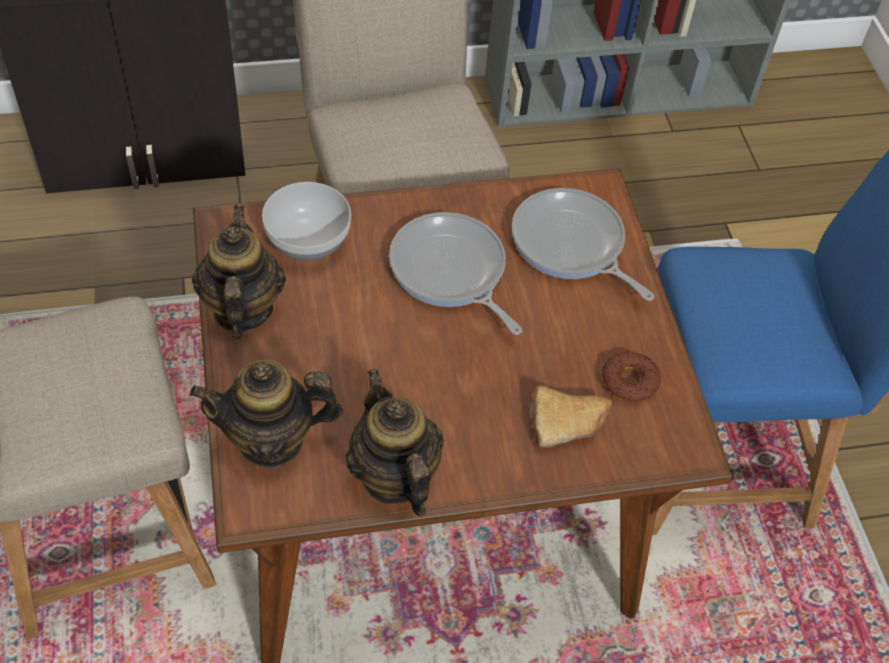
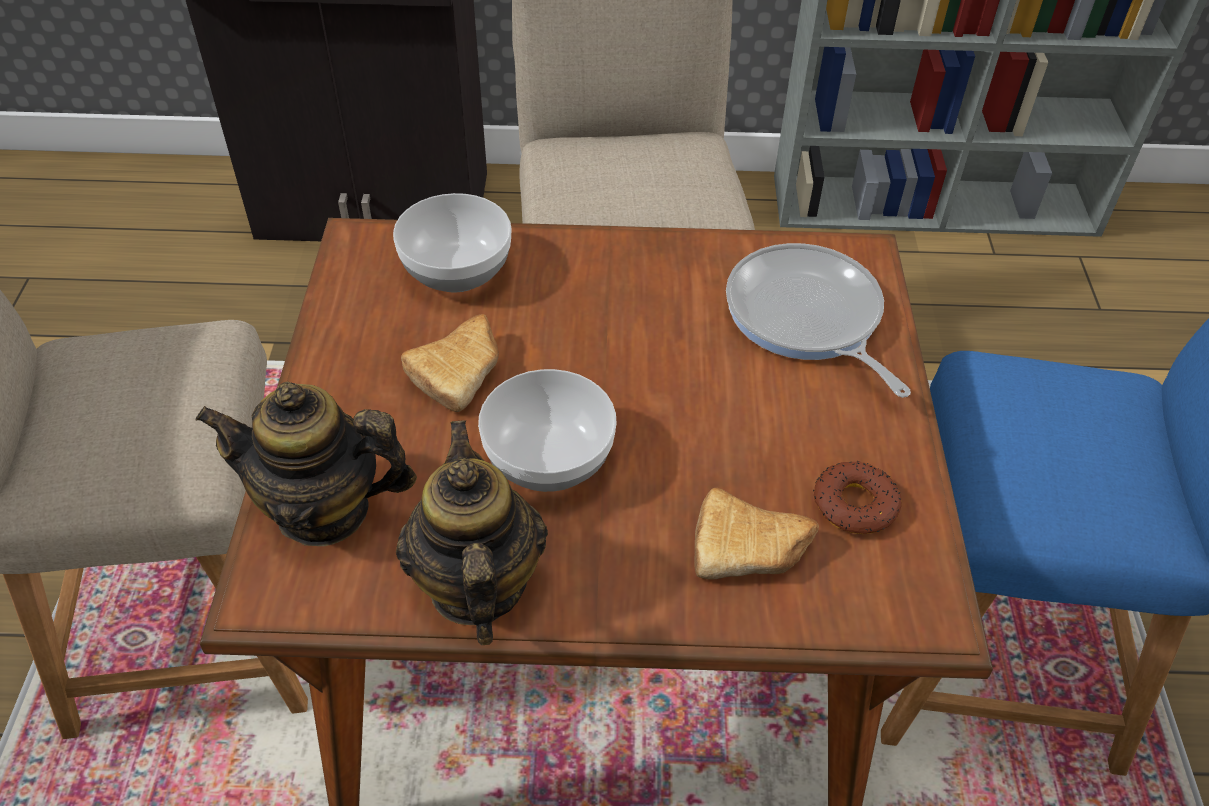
camera: 15 degrees right, 5 degrees down
(241, 309) = (344, 340): teapot -> none
(337, 321) = (462, 371): none -> bread
(415, 378) = (547, 457): none -> bowl
(450, 272) = (632, 330): frying pan -> none

